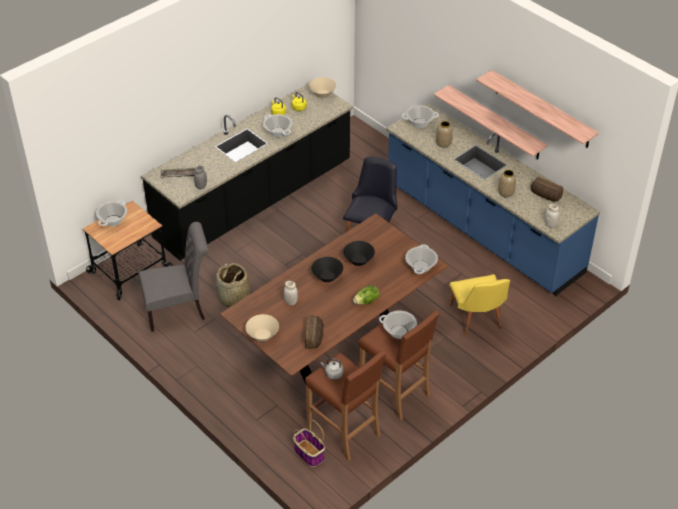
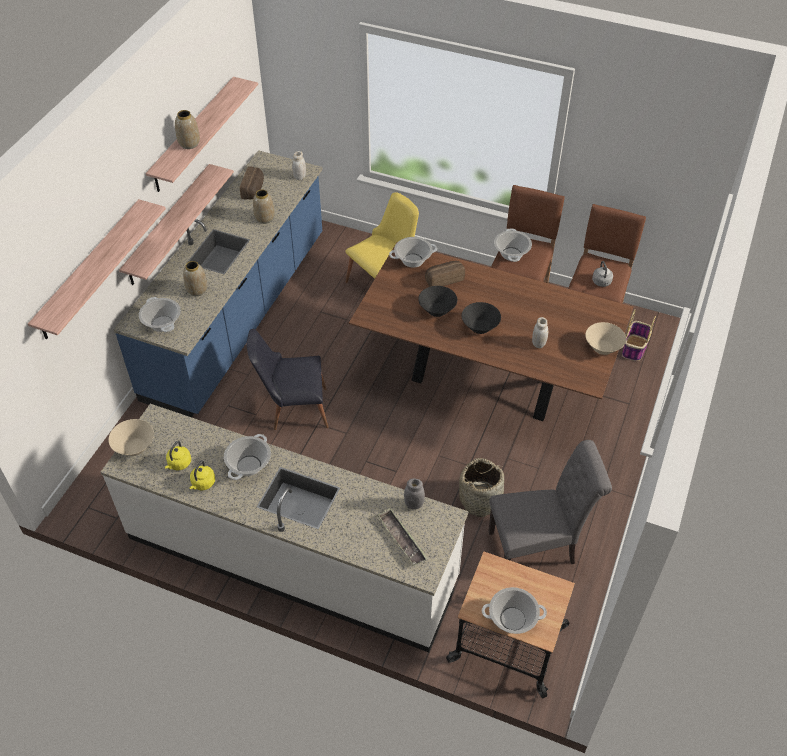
camera: 115 degrees left, 5 degrees up
(179, 311) = (537, 547): grey chair -> grey chair turned 120 degrees clockwise
(254, 200) = (292, 557): black counter -> white counter
(314, 337) = (571, 306): bread -> bread (444, 279)
(366, 301) = (492, 285): lettuce -> none
(431, 55) = (90, 270): none -> shelf
(515, 93) = (189, 144): none -> vase

